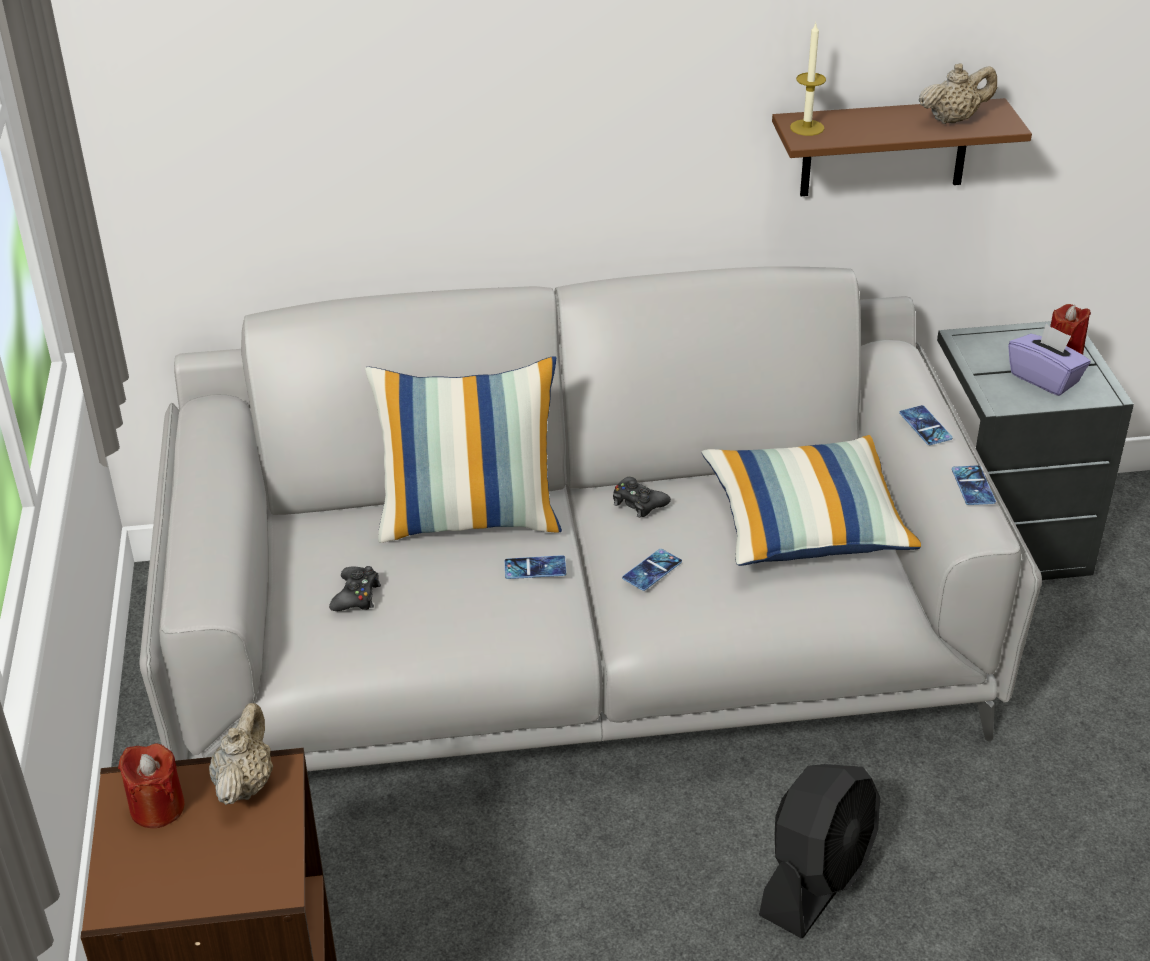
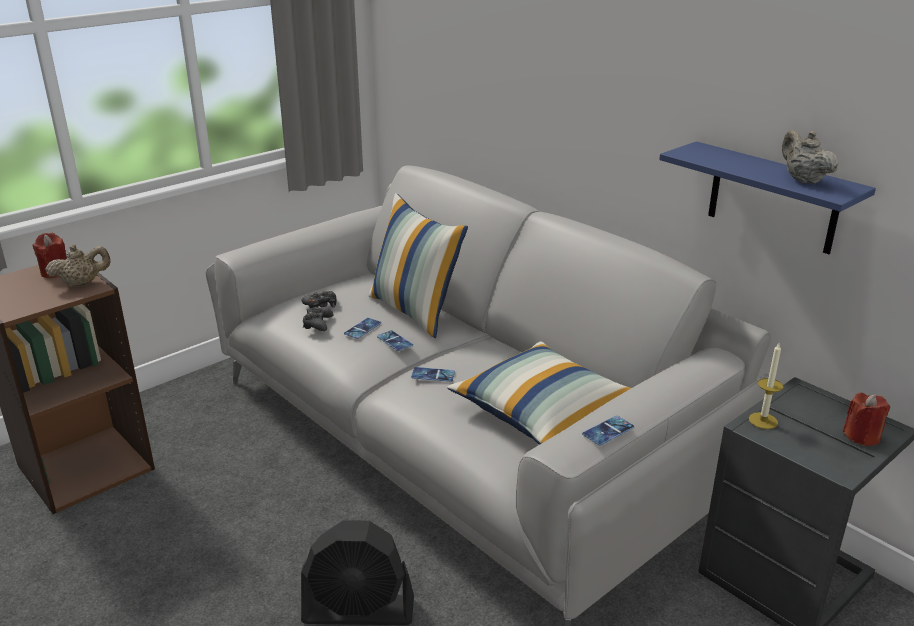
camera: 55 degrees right, 10 degrees down
(638, 503) = (488, 351): black game controller -> black game controller (317, 324)
(807, 127) = (697, 150): candle -> candle (763, 420)
(884, 148) = (773, 198): brown shelf -> blue shelf
(925, 426) = (648, 391): phone -> phone (362, 328)
(953, 119) = (803, 180): beige teapot -> beige teapot turned 150 degrees counterclockwise
(1044, 378) = (813, 438): purple tissue box -> none

